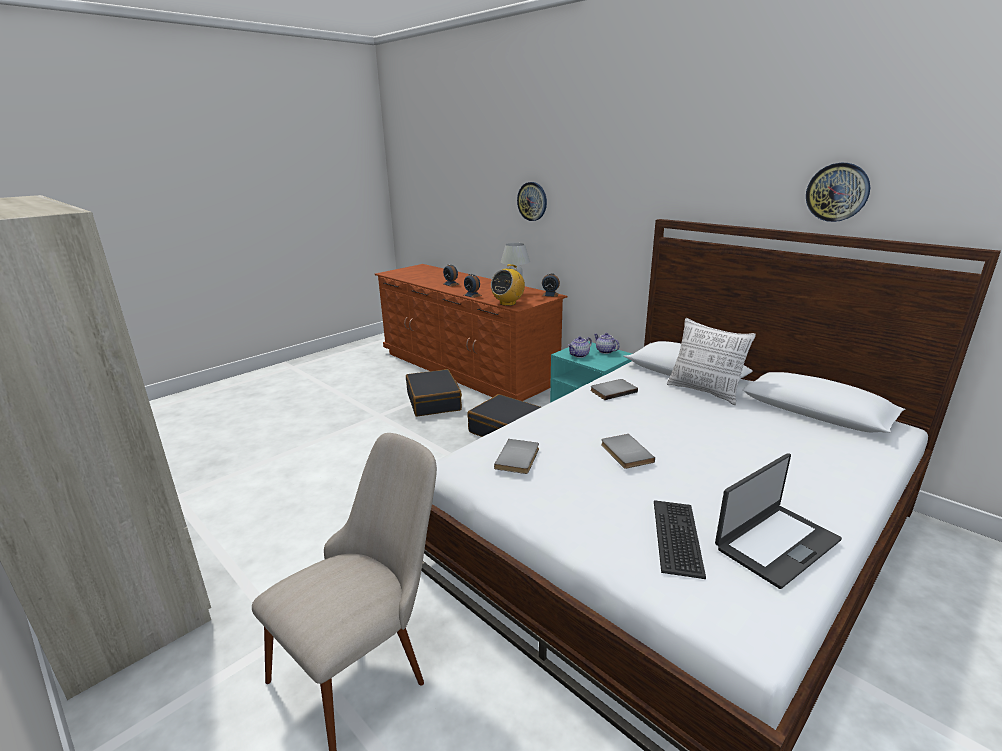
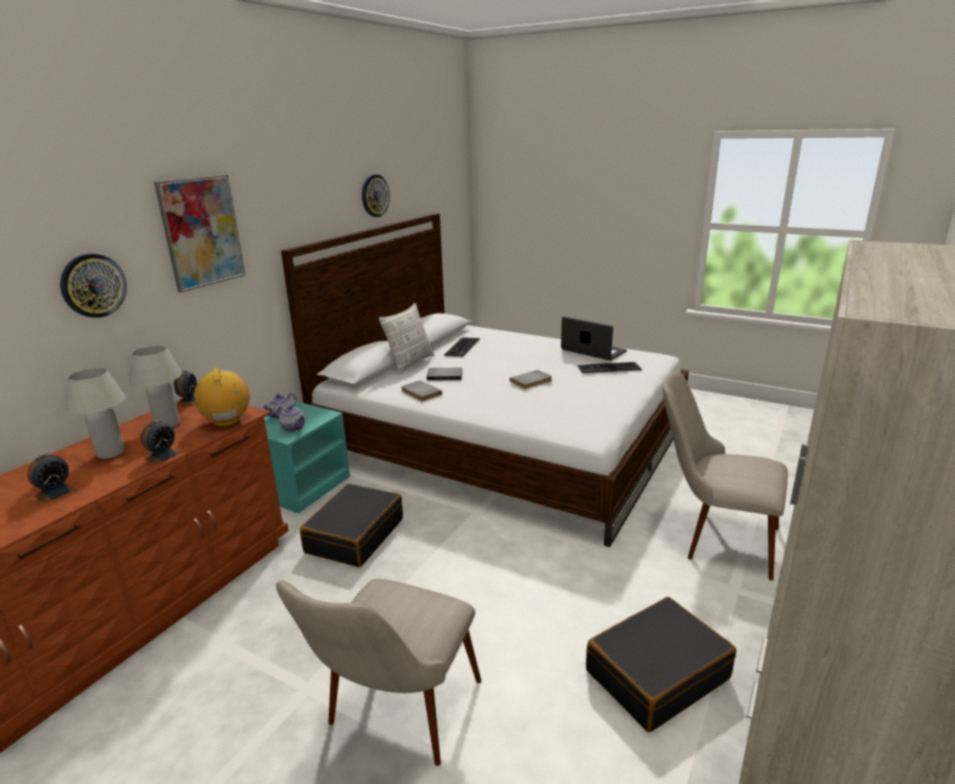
camera: 105 degrees left, 0 degrees up
(333, 437) = (394, 722): none -> beige chair
(434, 401) = (254, 631): black suitcase -> black suitcase (656, 674)
(485, 287) = (110, 453): none -> white table lamp
(508, 303) = (227, 422): radio -> radio turned 135 degrees counterclockwise
(519, 458) = (567, 411): grey book -> grey book (445, 375)
(600, 185) = (201, 232): none -> picture
(775, 426) = (461, 347): none -> keyboard

